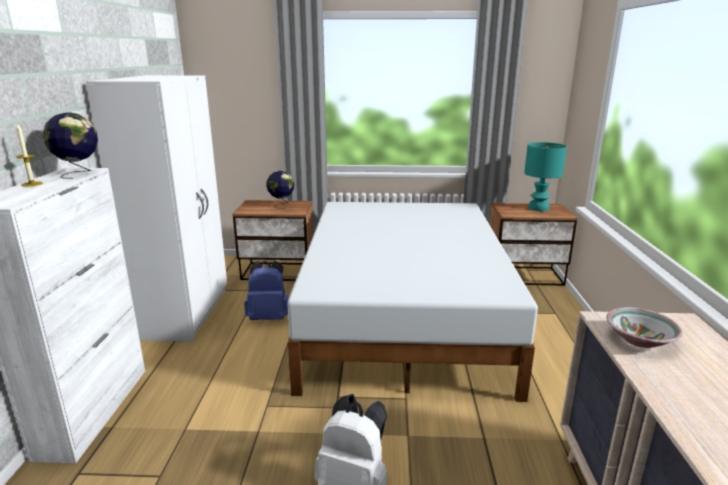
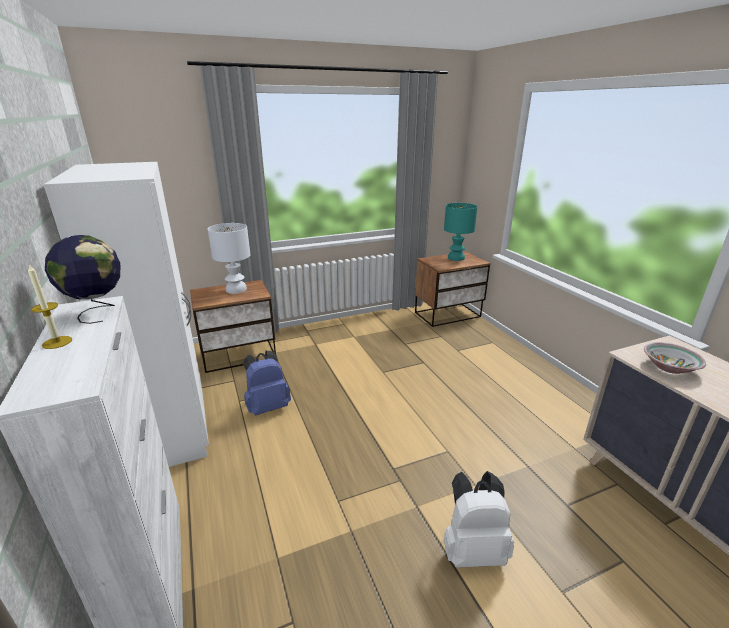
camera: 25 degrees left, 5 degrees up
(281, 205) = (235, 289): globe -> white table lamp
(403, 316) = (386, 373): white bed -> none

